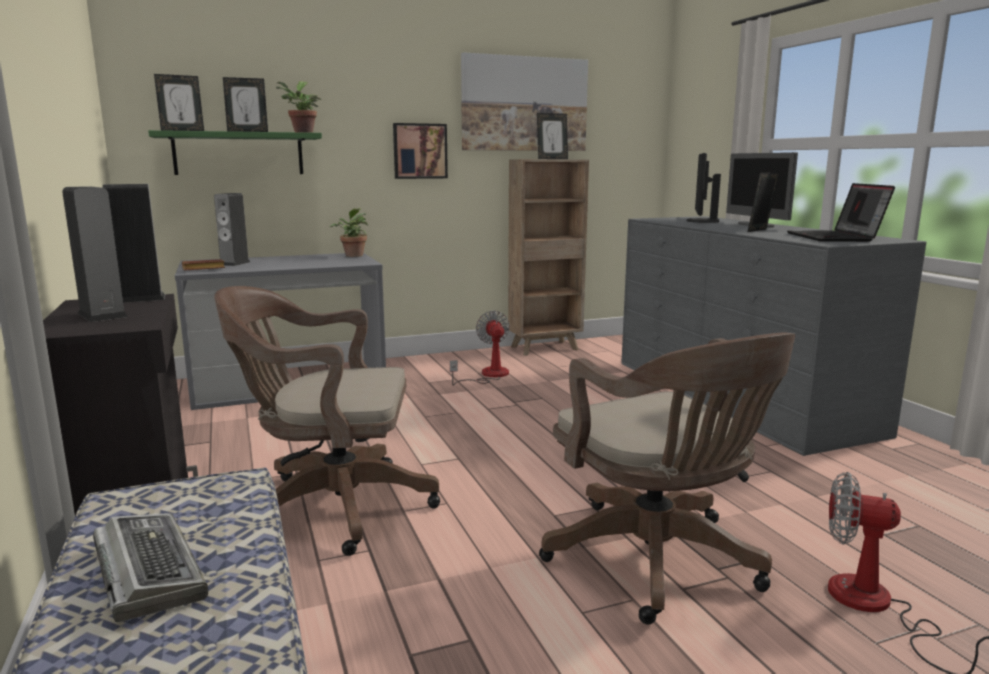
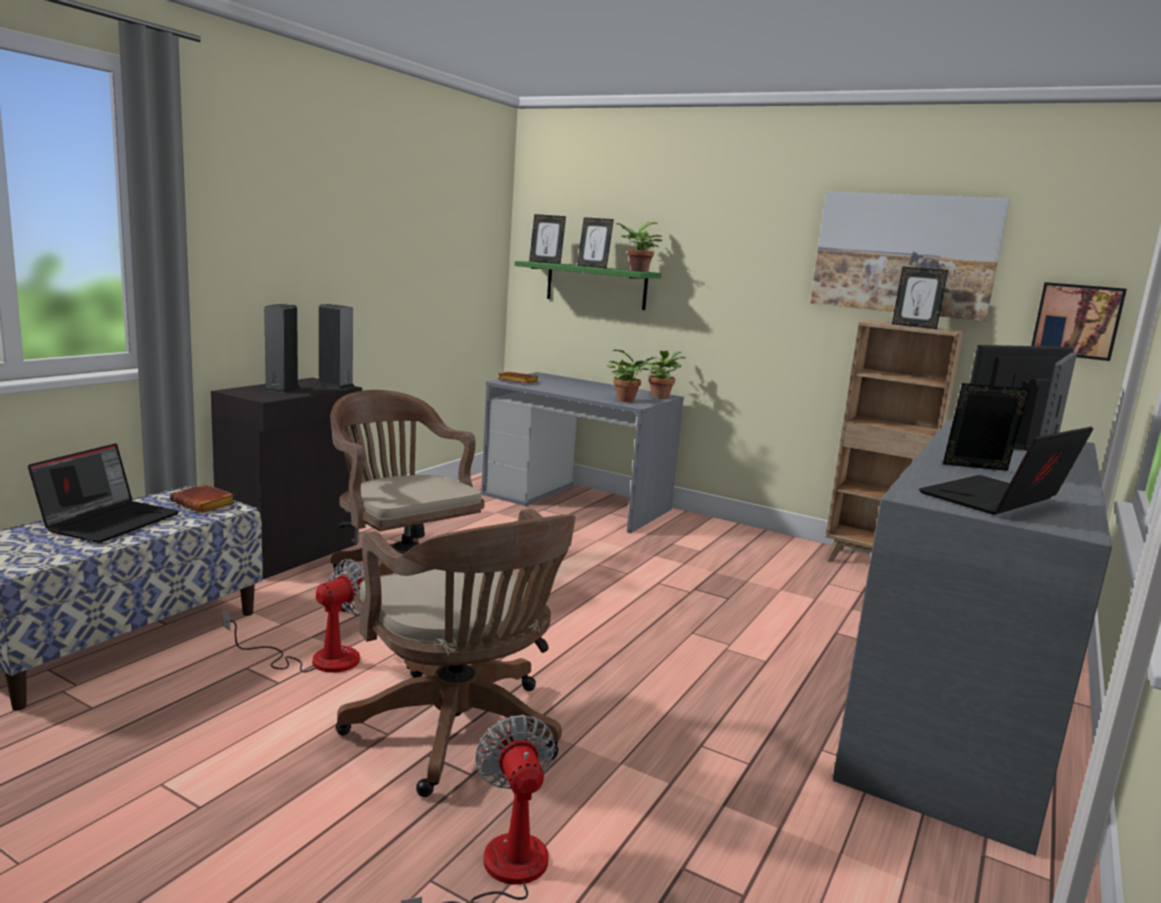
camera: 50 degrees right, 0 degrees up
(148, 572) = (110, 521): keyboard -> laptop
(193, 493) = (205, 504): none -> brown book
(234, 263) = (553, 382): speaker -> none
(346, 261) = (628, 400): none -> potted plant
(419, 151) = (763, 299): picture -> picture (1076, 320)
(488, 375) = (736, 561): fan -> fan (318, 659)
(659, 563) = (459, 734): brown office chair -> brown office chair turned 60 degrees counterclockwise

